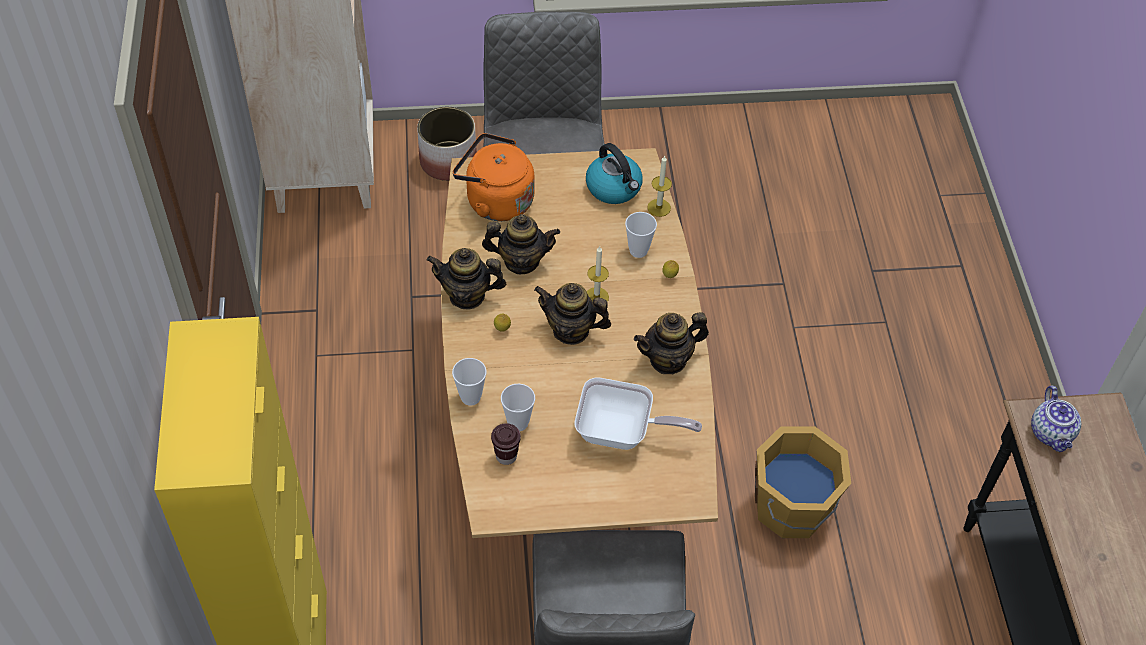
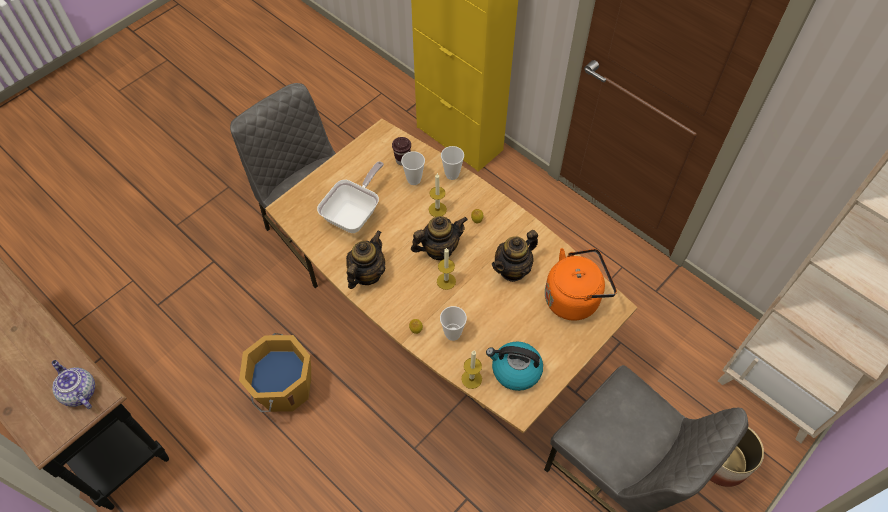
camera: 140 degrees right, 5 degrees up
(467, 295) = (518, 225): teapot -> none
(529, 371) = (437, 209): none -> candle
(621, 432) = (355, 214): frying pan -> frying pan turned 150 degrees clockwise

